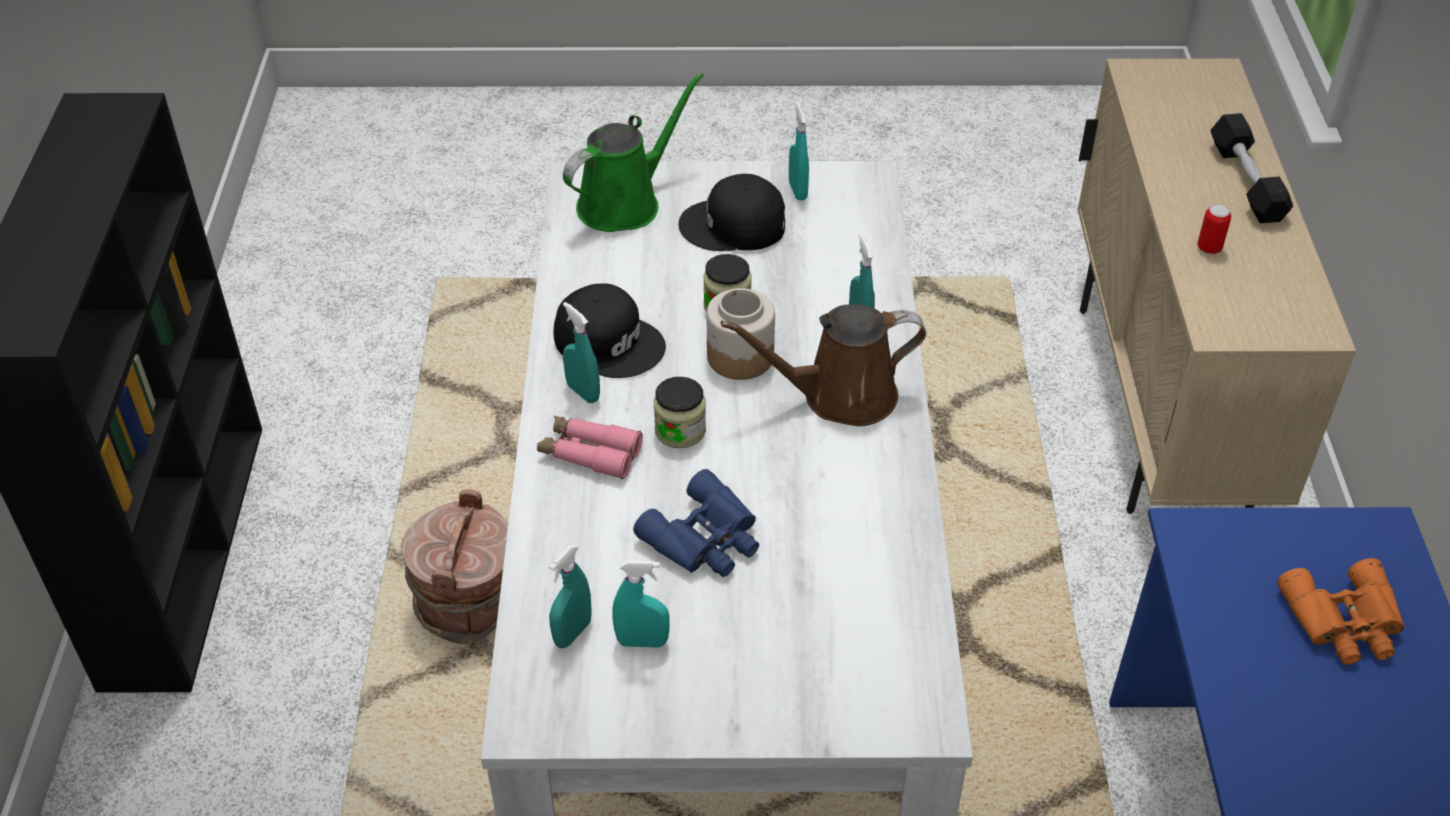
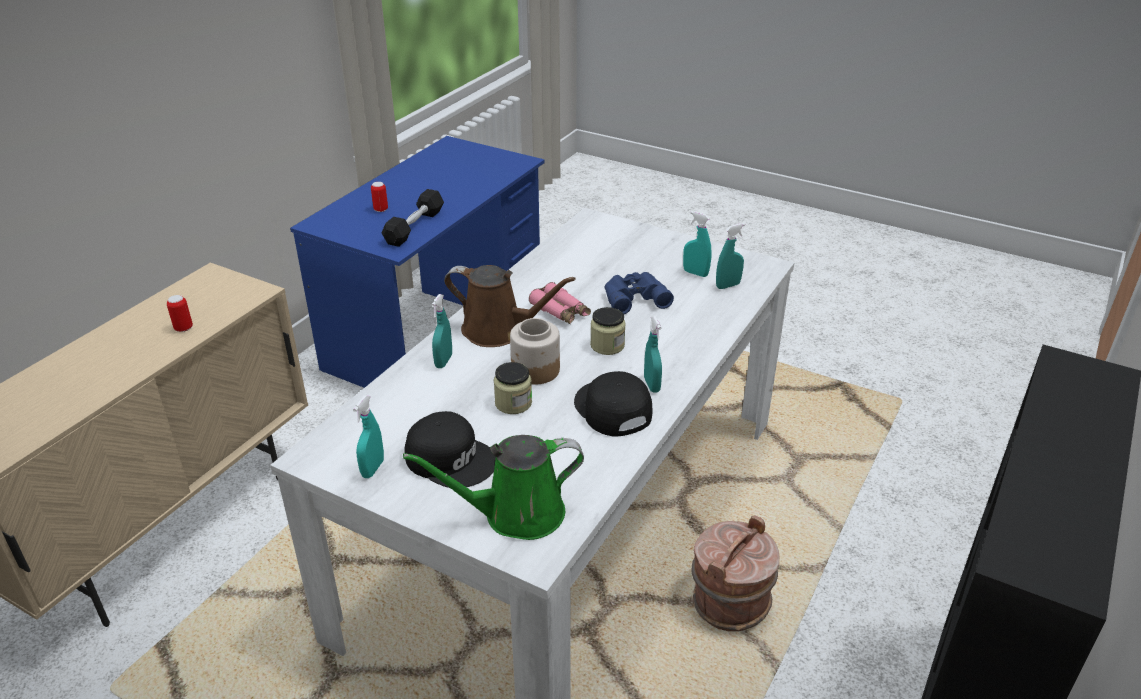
camera: 150 degrees left, 10 degrees down
(590, 453) = (670, 352): pink binoculars -> pink binoculars (560, 311)
(1246, 182) = (87, 355): black dumbbell -> black dumbbell (414, 227)
(1345, 623) = (381, 209): orange binoculars -> can

